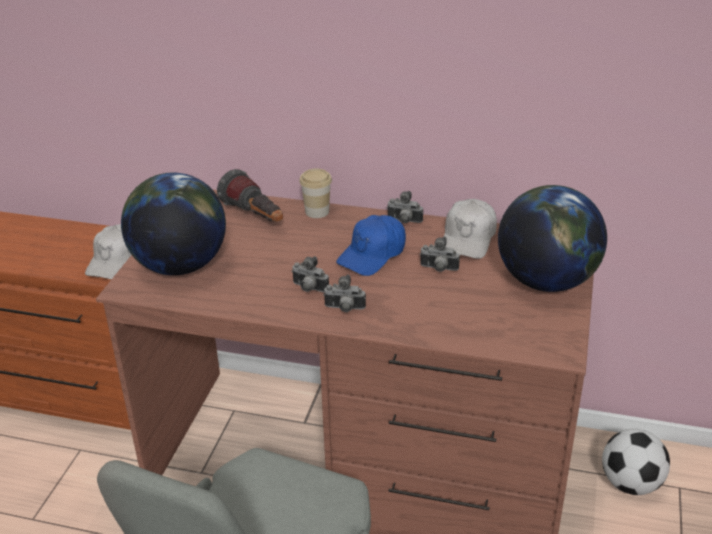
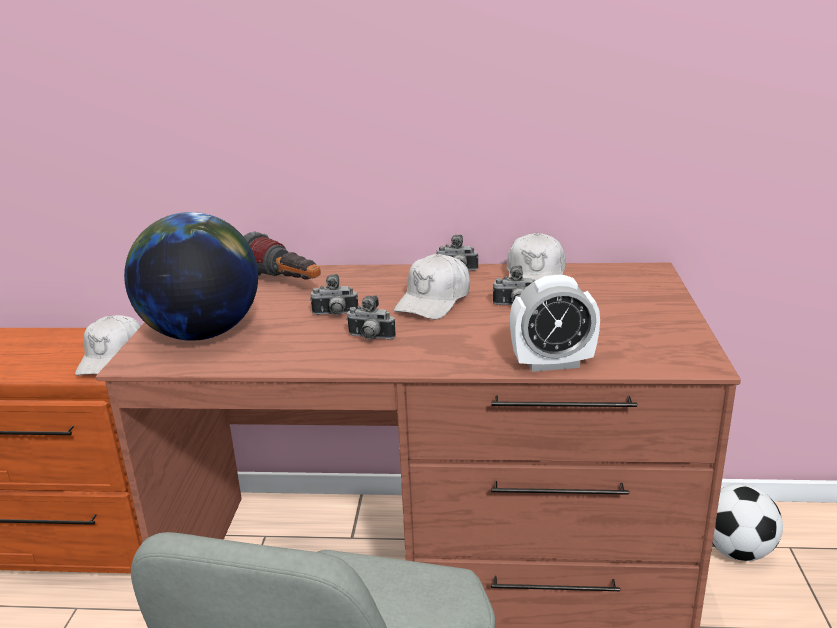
camera: 10 degrees left, 10 degrees down
(317, 212) = (354, 272): cup -> none
(344, 309) = (421, 352): camera -> camera (335, 314)
(373, 254) = (434, 301): blue cap -> white cap
(443, 335) = (552, 363): none -> alarm clock
(546, 281) = (643, 303): globe -> none

